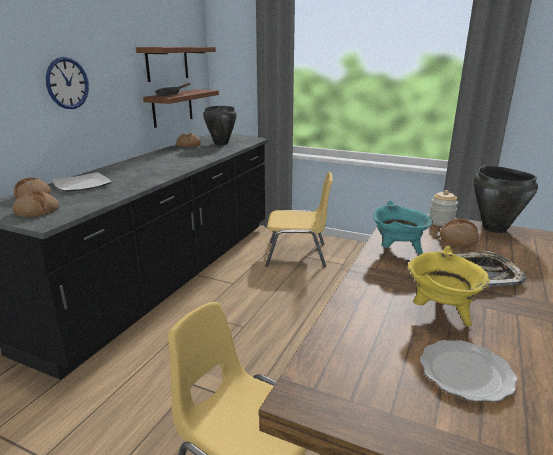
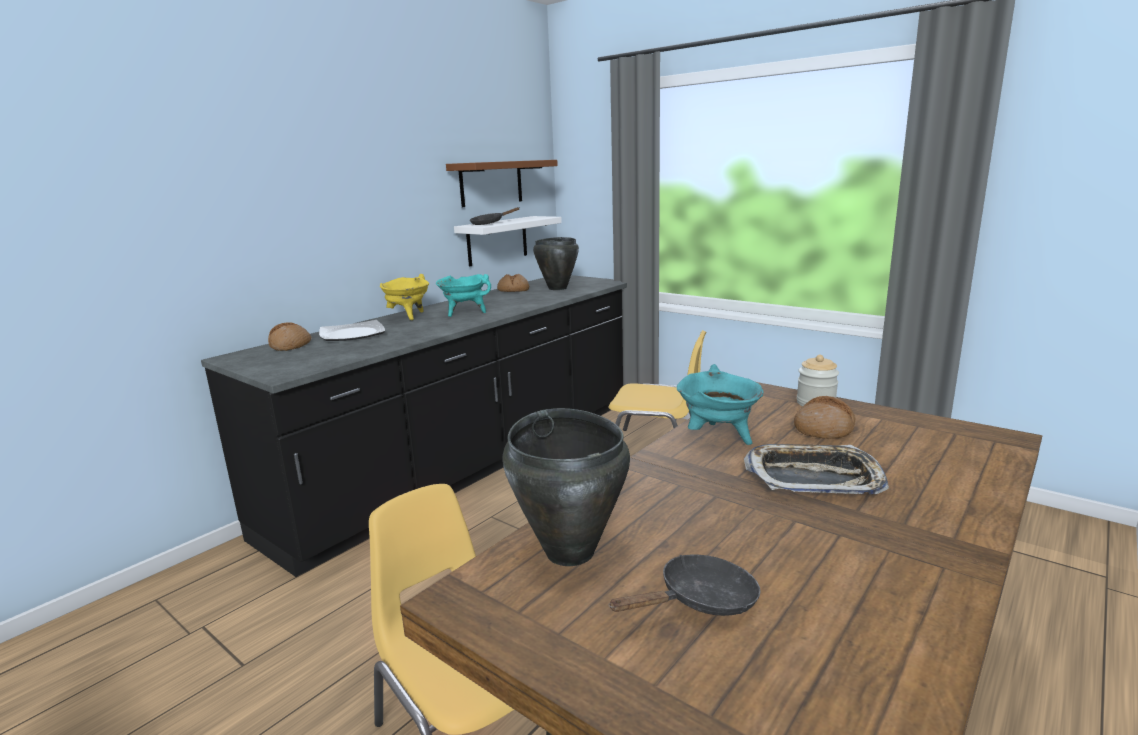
camera: 15 degrees right, 5 degrees down
(37, 211) = (282, 362): bread -> none
(67, 83) = (350, 210): wall clock -> none
(163, 164) = (464, 313): none -> turquoise cooking pot
(172, 108) = (497, 240): brown shelf -> white shelf
(441, 313) = (722, 522): yellow cooking pot -> yellow cooking pot (408, 316)
(466, 373) = (700, 601): plate -> black frying pan
(494, 228) = (896, 416): black cooking pot -> black cooking pot (570, 551)

